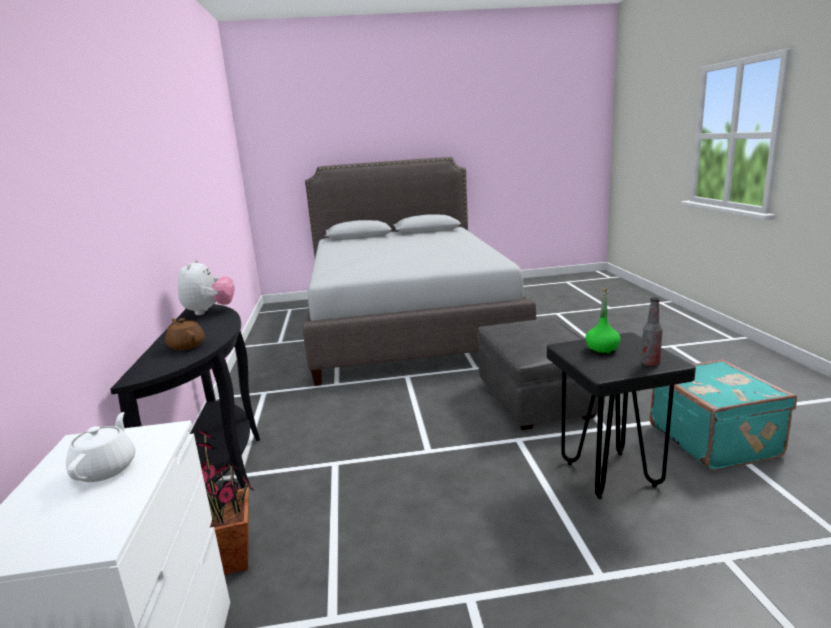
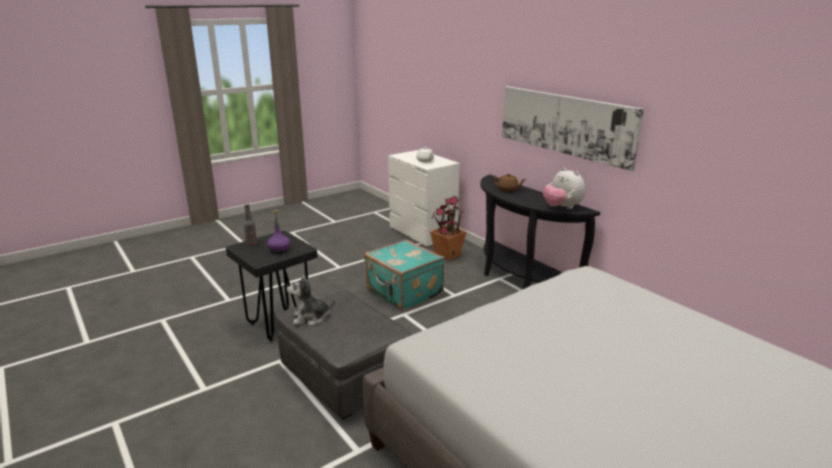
camera: 150 degrees right, 5 degrees up
(138, 216) = (565, 124): none -> picture
(567, 340) = (310, 318): none -> plush toy
(602, 349) = (279, 250): green bottle -> purple bottle
(714, 440) = (194, 368): turquoise suitcase -> turquoise suitcase (404, 293)

